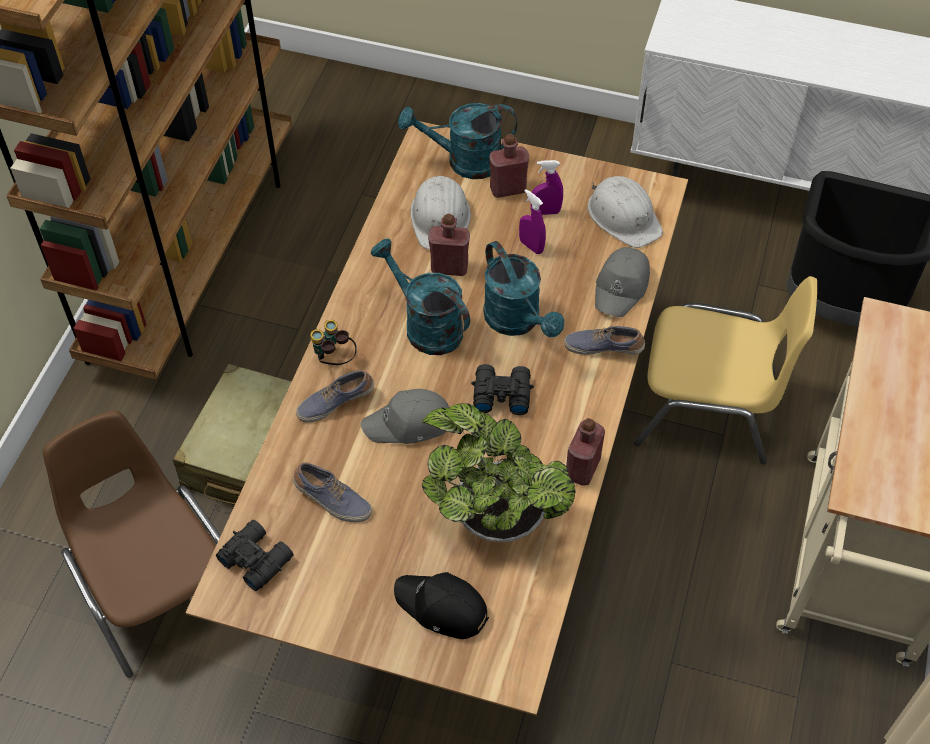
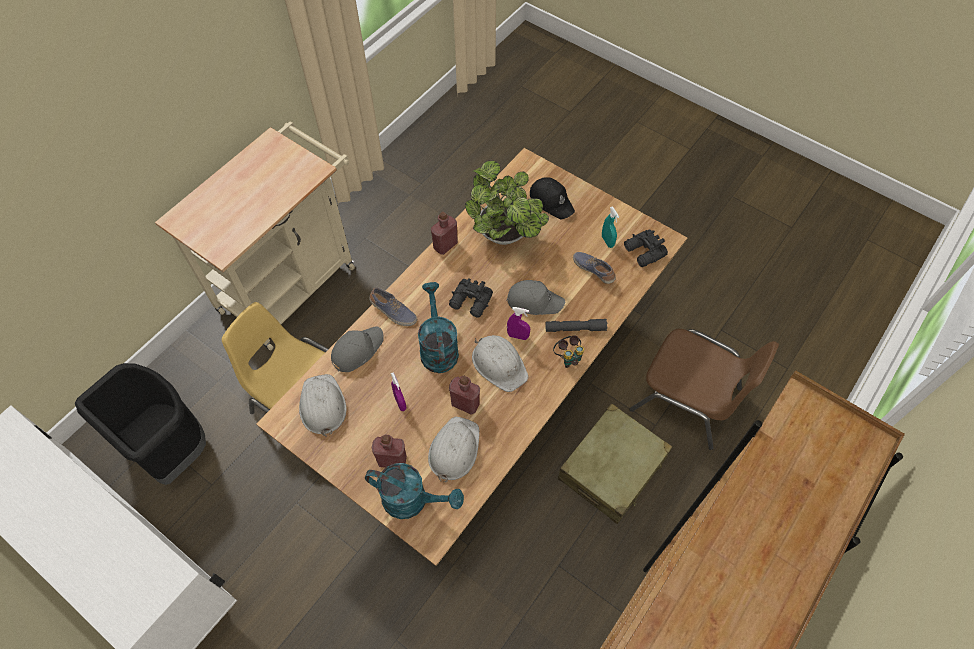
camera: 160 degrees left, 5 degrees up
(157, 585) = (687, 399): brown chair -> brown chair turned 45 degrees counterclockwise
(322, 559) = (607, 241): none -> turquoise spray bottle
(335, 402) = (575, 328): shoe -> grey flashlight
(425, 325) = (499, 364): turquoise watering can -> white hard hat
(545, 212) = (375, 429): purple spray bottle -> purple spray bottle (518, 336)

